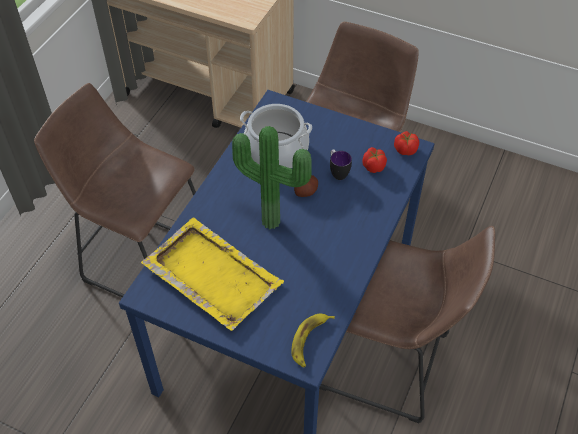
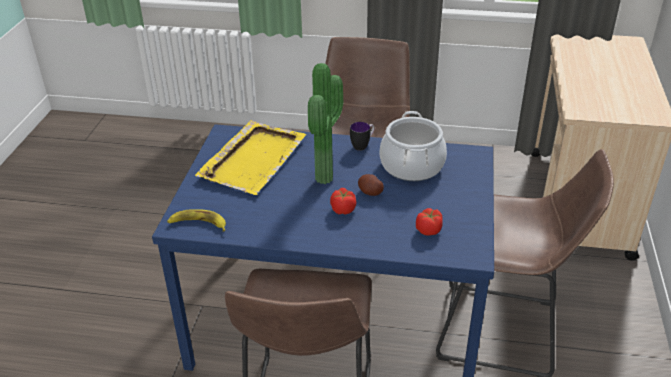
camera: 75 degrees right, 15 degrees down
(337, 172) = (407, 207): mug -> mug (363, 145)
(405, 150) = (467, 249): tomato -> tomato (343, 209)

